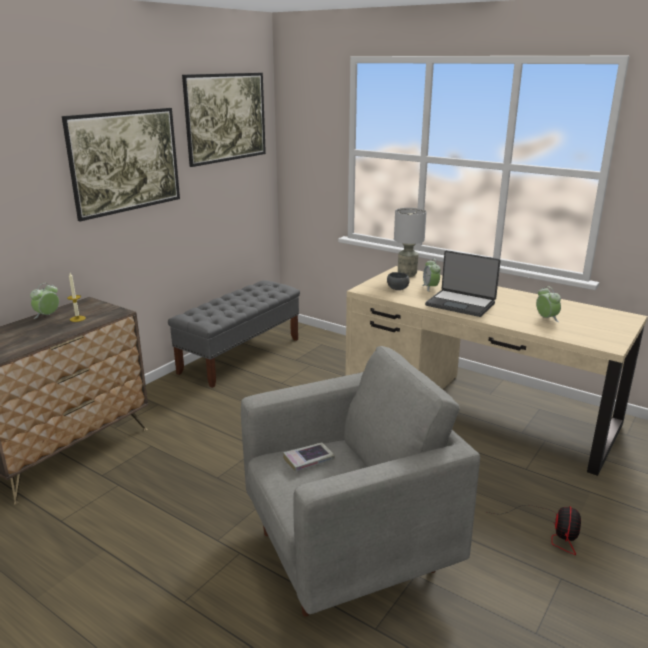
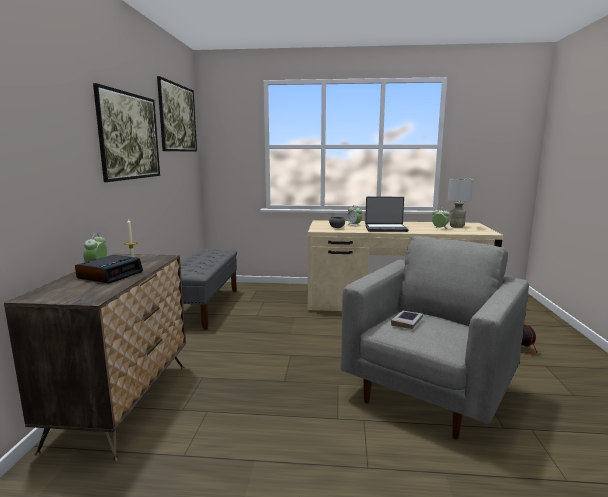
camera: 30 degrees left, 10 degrees down
(41, 330) = (110, 275): none -> alarm clock
(407, 274) = (328, 222): grey table lamp -> grey table lamp (457, 226)

